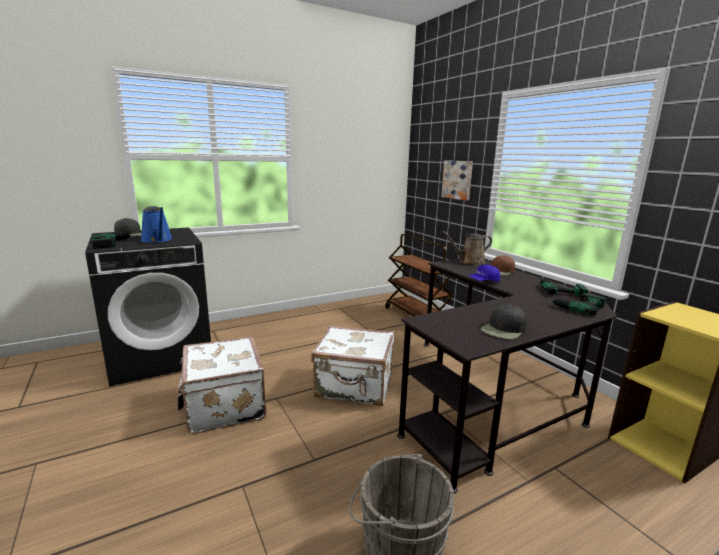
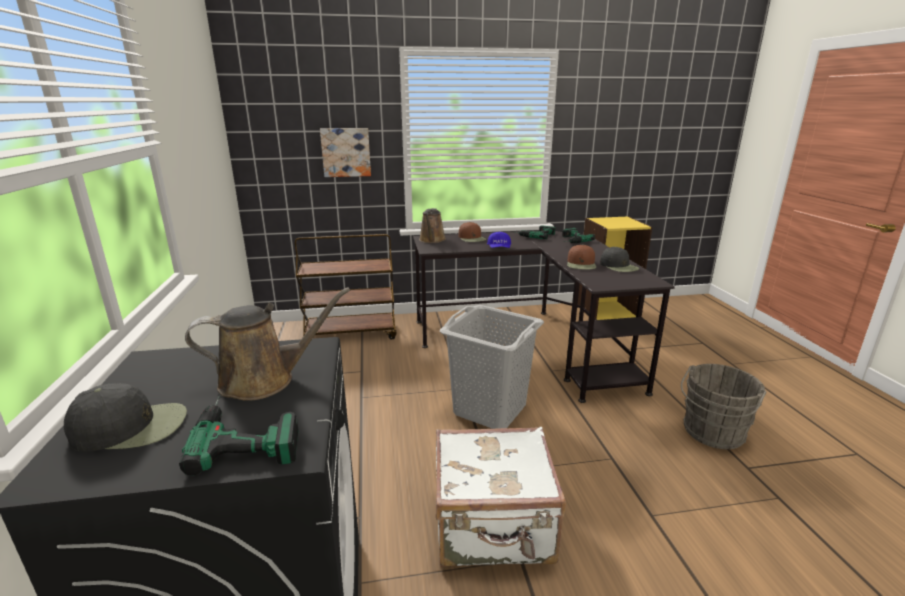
camera: 70 degrees left, 5 degrees up
(157, 240) = (265, 380): blue watering can -> brown watering can
(354, 387) = (489, 409): white suitcase -> grey laundry basket
(483, 312) = (581, 264): none -> brown cap

